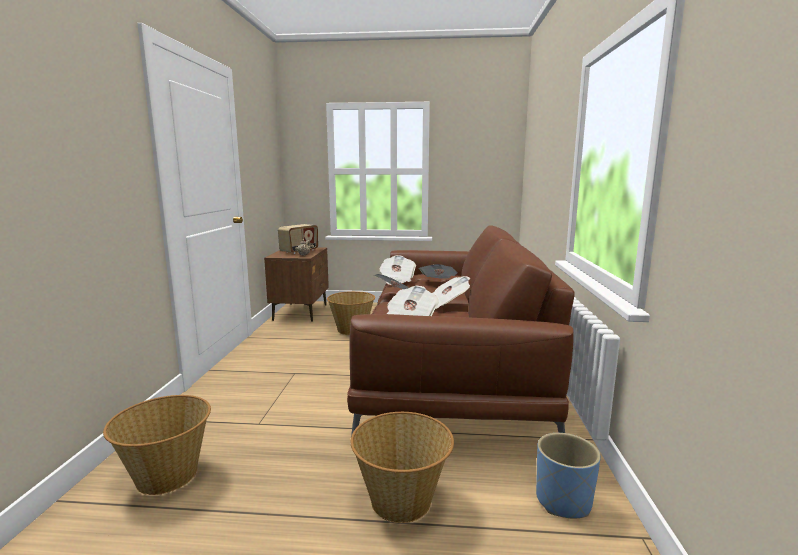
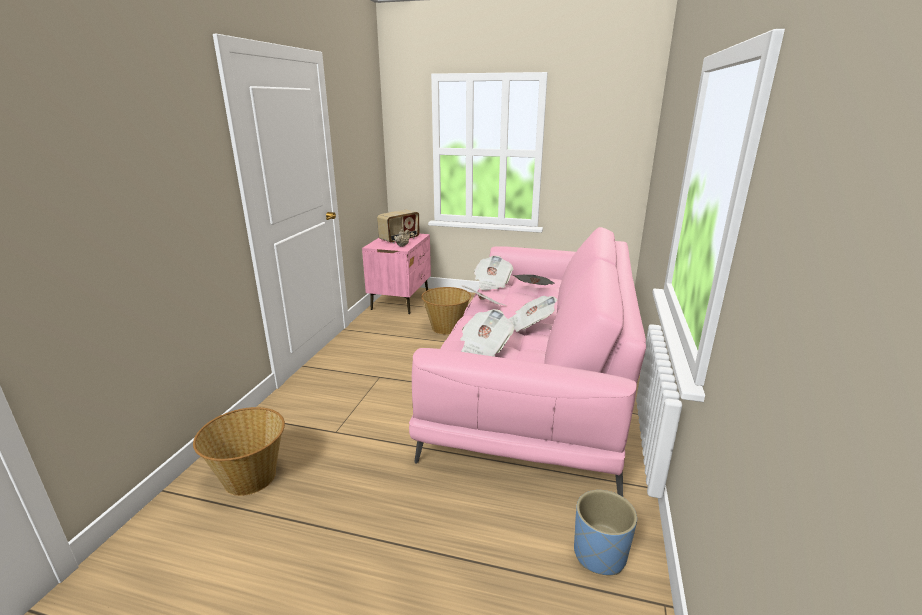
camera: 10 degrees right, 10 degrees up
(301, 312) = (401, 301): brown nightstand -> pink nightstand
(402, 501) = (445, 531): basket -> none
(449, 365) = (534, 381): brown sofa -> pink sofa

